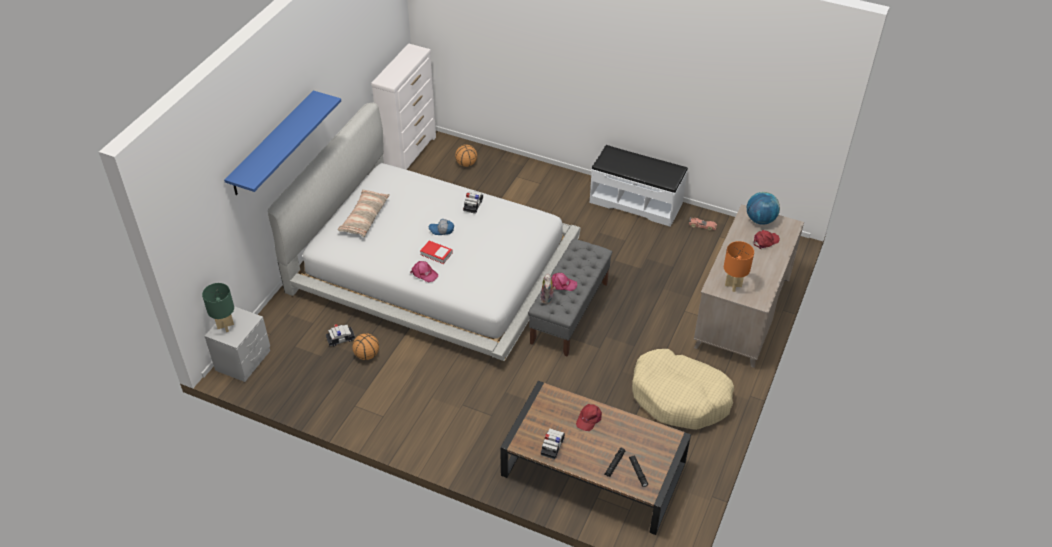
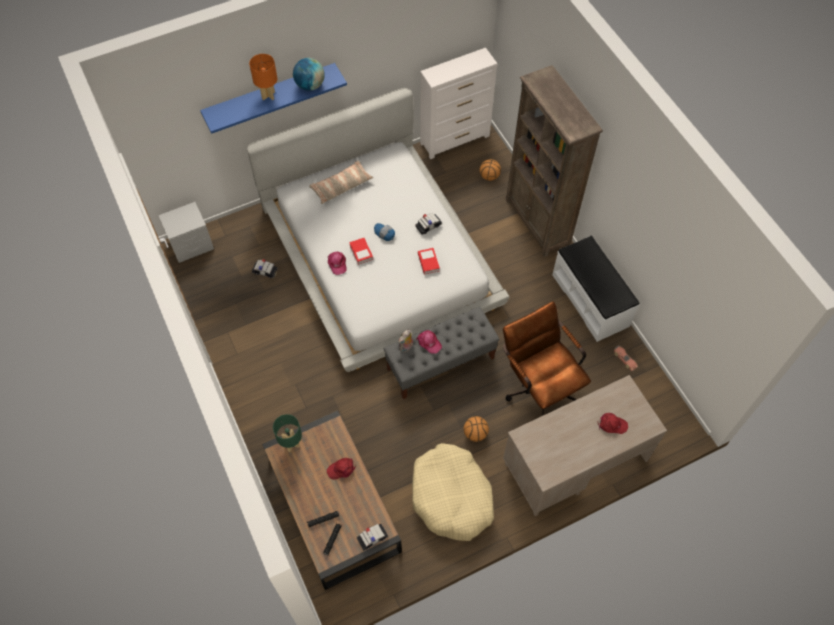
camera: 40 degrees right, 15 degrees up
(225, 326) = (177, 216): green table lamp -> green table lamp (292, 445)
(366, 355) = (270, 297): basketball -> basketball (475, 433)
(501, 229) = (428, 262): none -> book
(539, 174) = (537, 222): none -> brown bookcase
(552, 446) = (295, 471): toy car -> toy car (372, 538)
(661, 281) = (538, 386): none -> brown office chair
(733, 285) = (540, 446): orange table lamp -> orange table lamp (268, 95)
(760, 220) = (629, 401): globe -> globe (310, 85)

